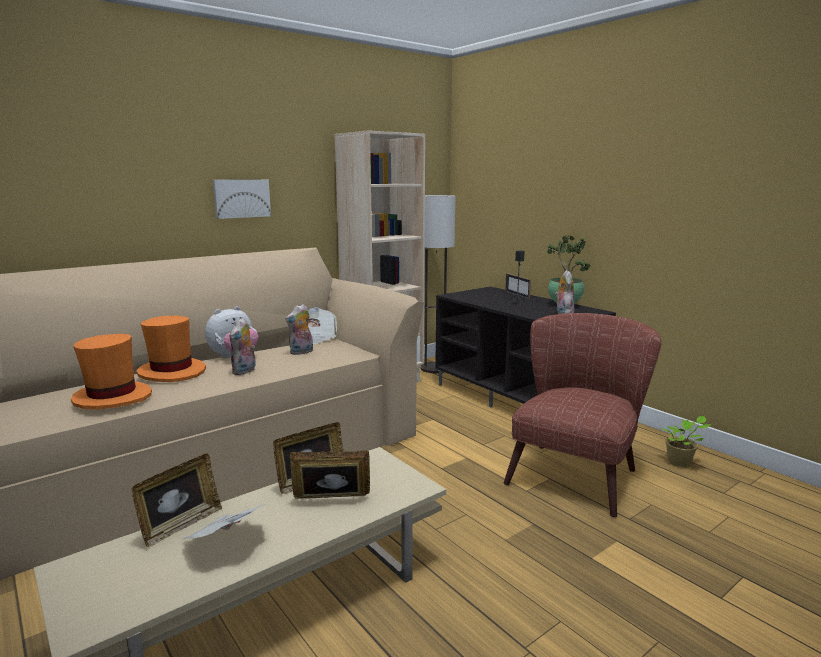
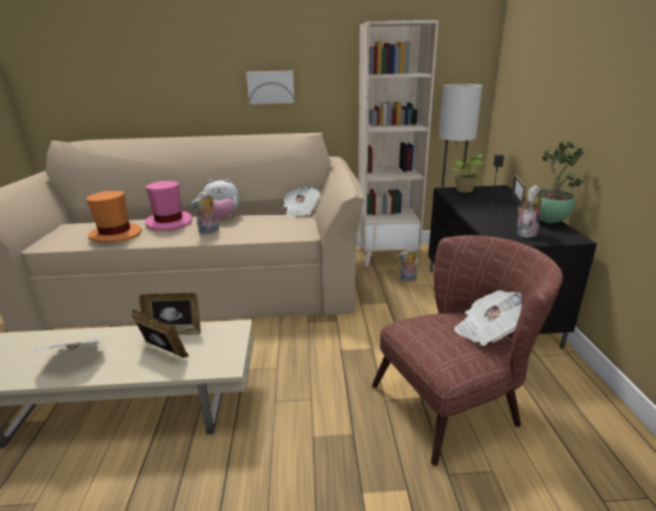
camera: 35 degrees right, 10 degrees up
(172, 372) = (169, 222): orange hat -> pink hat
(181, 525) = (75, 334): picture frame -> none
(301, 352) = (268, 223): plush toy -> plush toy (407, 279)
(601, 390) = (487, 331): none -> newspaper
(680, 462) = (591, 441): potted plant -> potted plant (465, 191)

